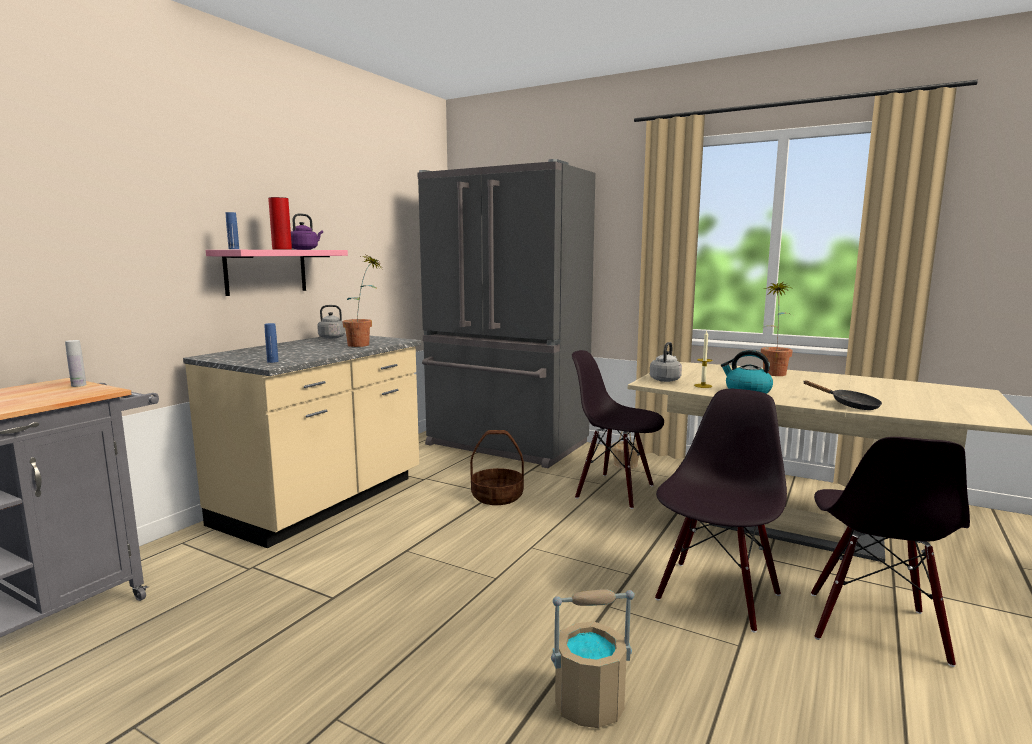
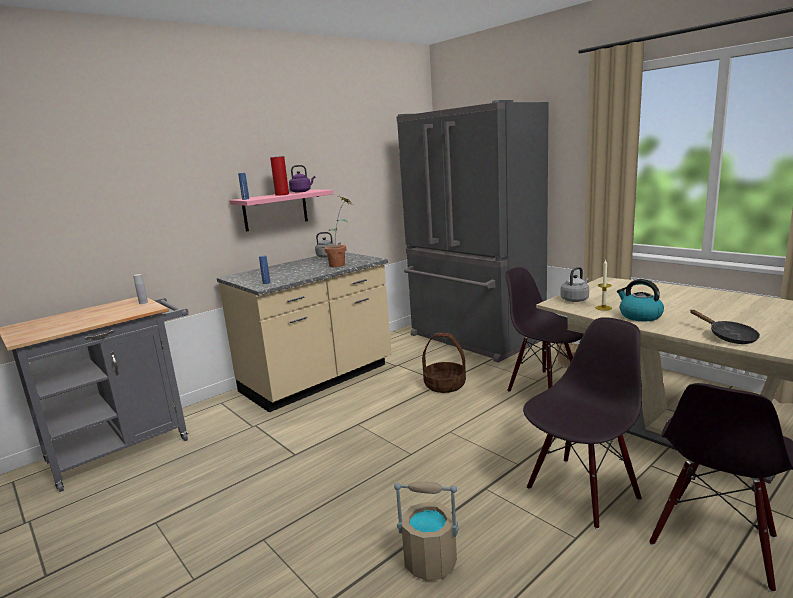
camera: 20 degrees right, 5 degrees up
(773, 372) = (692, 293): potted plant -> none

